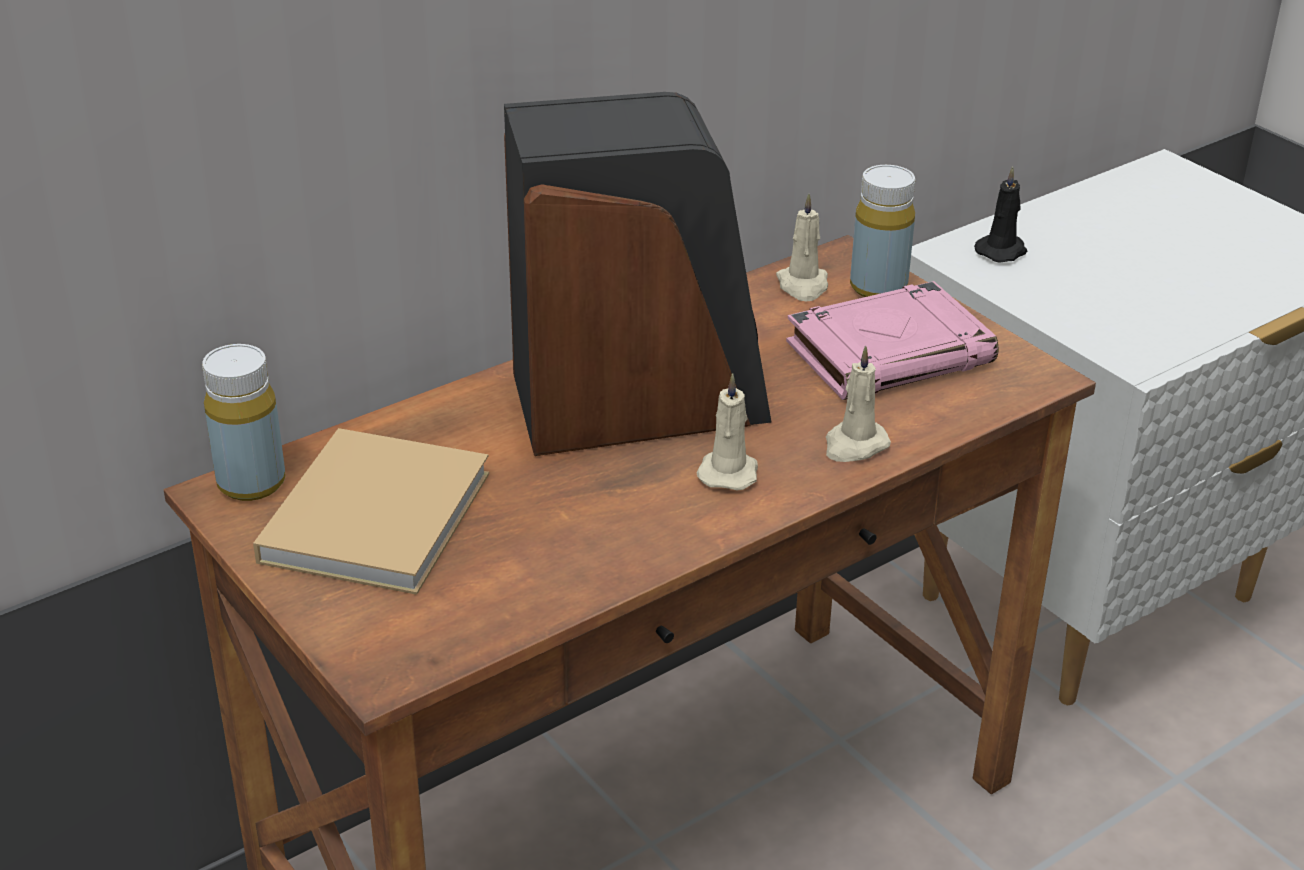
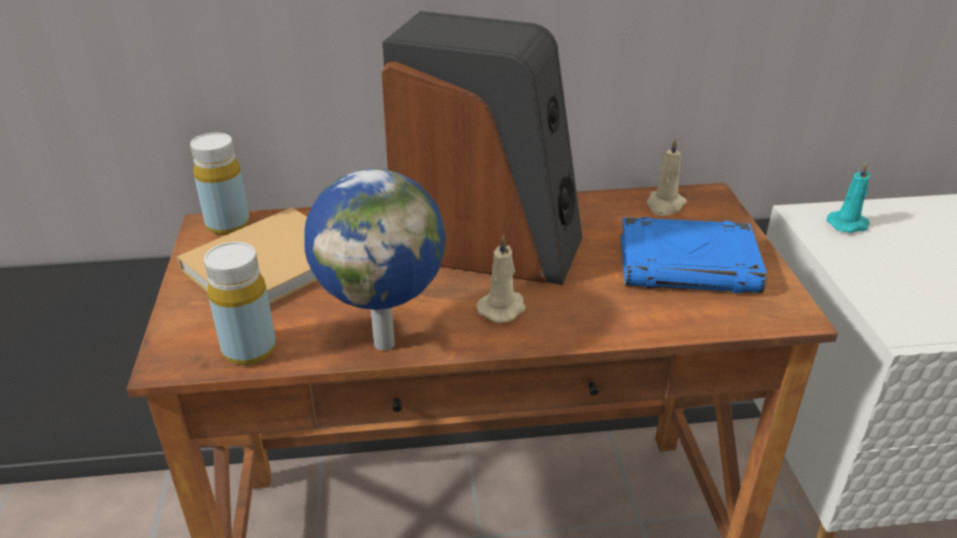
camera: 30 degrees right, 0 degrees up
(629, 556) = (385, 341): none -> globe
(854, 445) = (606, 319): beige candle -> none
(878, 287) = (717, 220): yellow bottle -> yellow bottle (249, 349)
(891, 353) = (689, 265): pink book -> blue book
(1002, 251) = (848, 224): black candle -> turquoise candle

